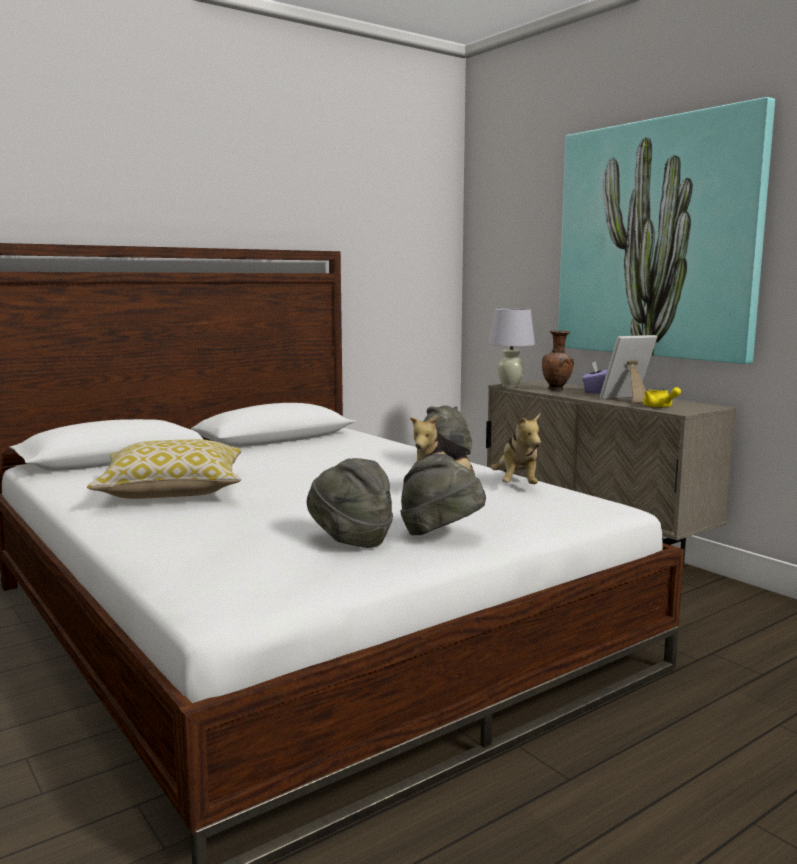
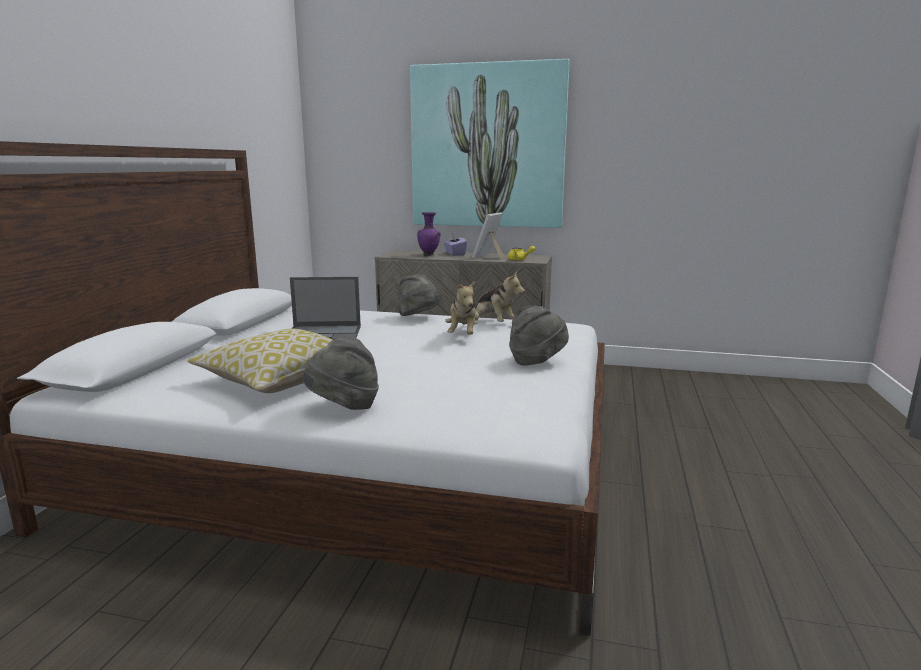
camera: 40 degrees left, 5 degrees up
(310, 461) = (324, 334): none -> laptop
(350, 541) = (502, 378): grey hat -> grey hat (344, 407)
(510, 386) = (391, 256): white table lamp -> none
(557, 390) = (429, 255): brown vase -> purple vase

